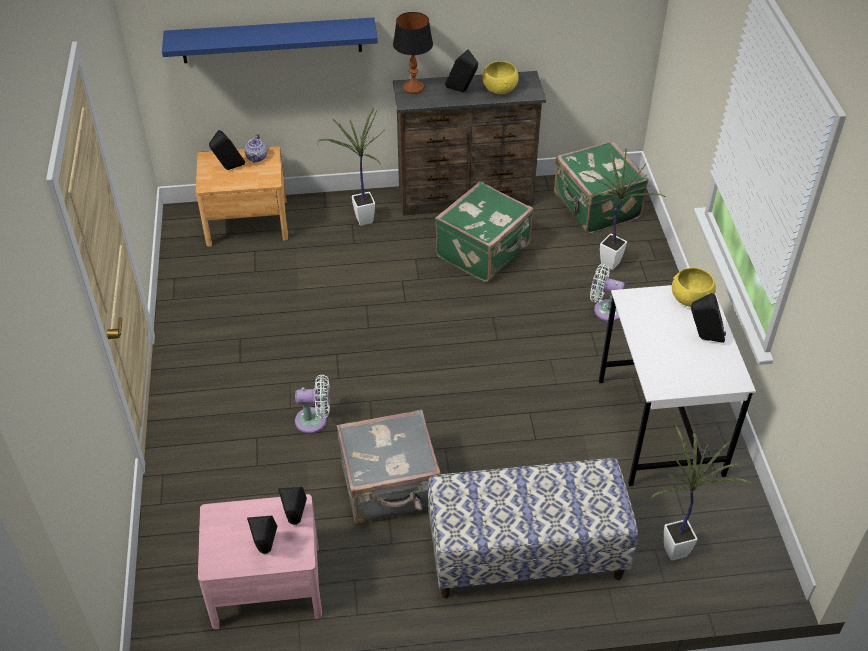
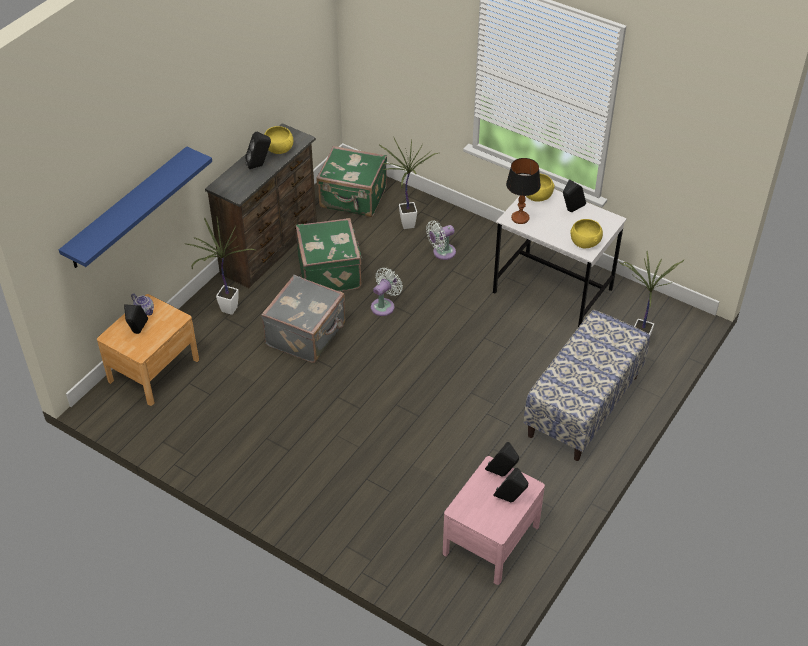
camera: 50 degrees left, 0 degrees up
(315, 420) = (383, 441): white fan -> white fan (384, 305)
(390, 487) = (475, 436): grey suitcase -> grey suitcase (307, 335)
(413, 88) = (226, 184): table lamp -> table lamp (520, 218)
(670, 377) = (584, 242): none -> yellow bowl

